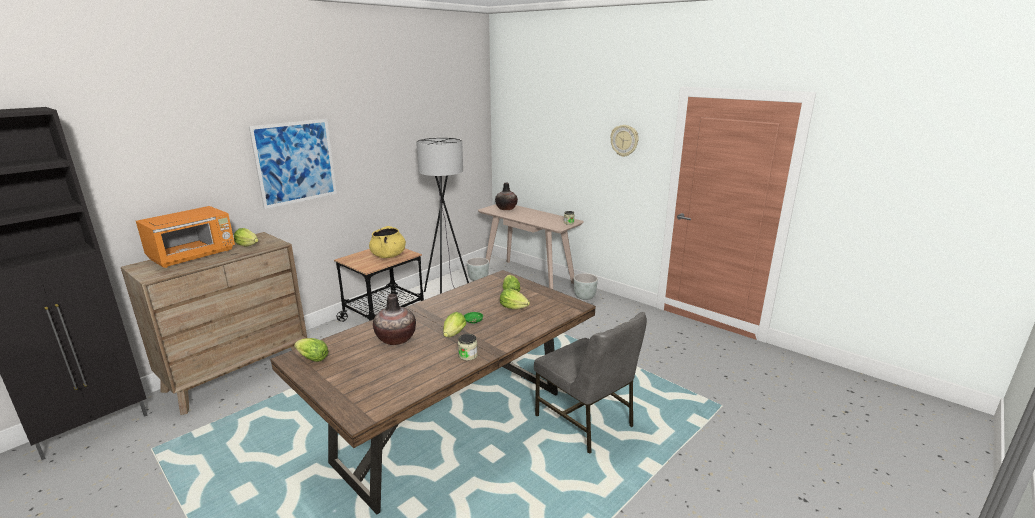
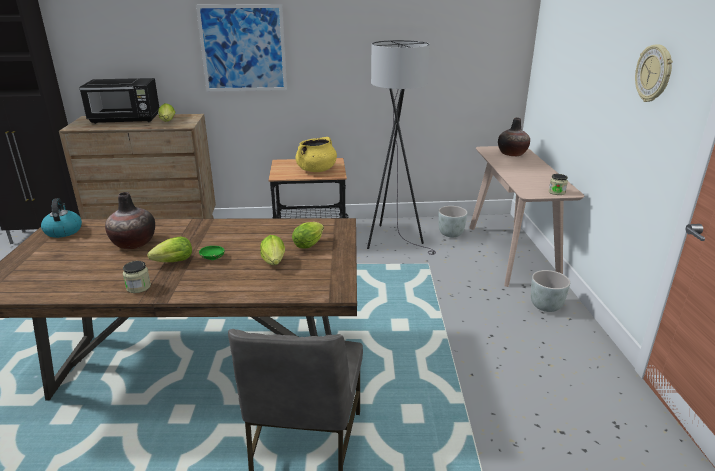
camera: 45 degrees right, 5 degrees up
(193, 255) = (126, 119): orange microwave -> black microwave
(311, 358) = (63, 231): lettuce -> kettle

